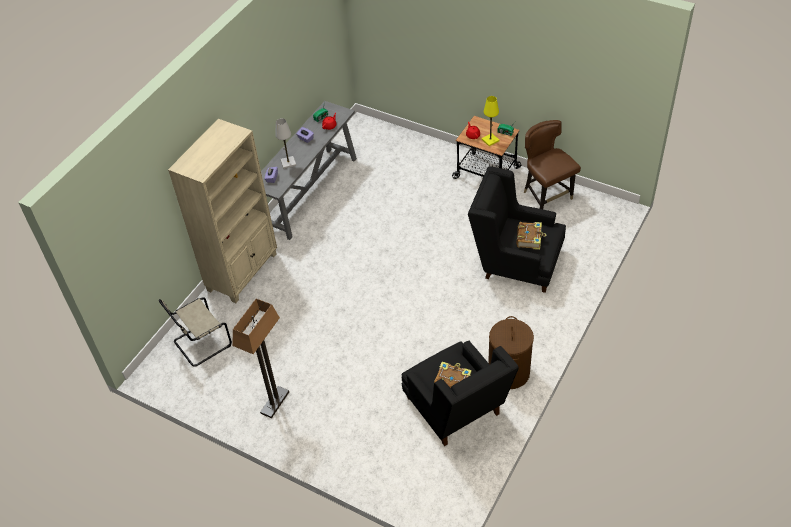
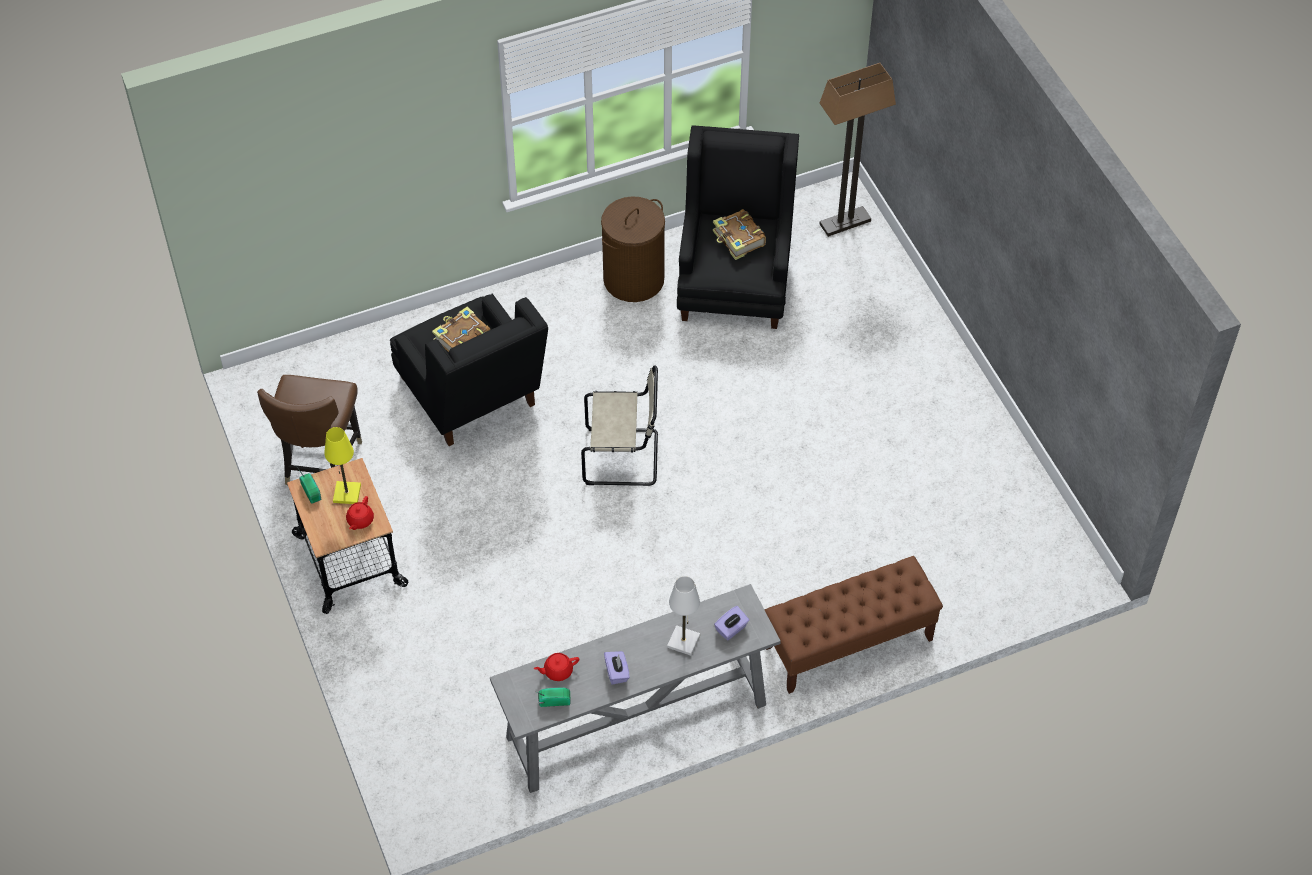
camera: 145 degrees left, 5 degrees up
(200, 344) = (985, 567): beige chair -> beige chair (624, 457)
(243, 272) = (848, 643): beige bookcase -> brown bench
(275, 403) = (940, 423): floor lamp -> floor lamp (845, 222)

